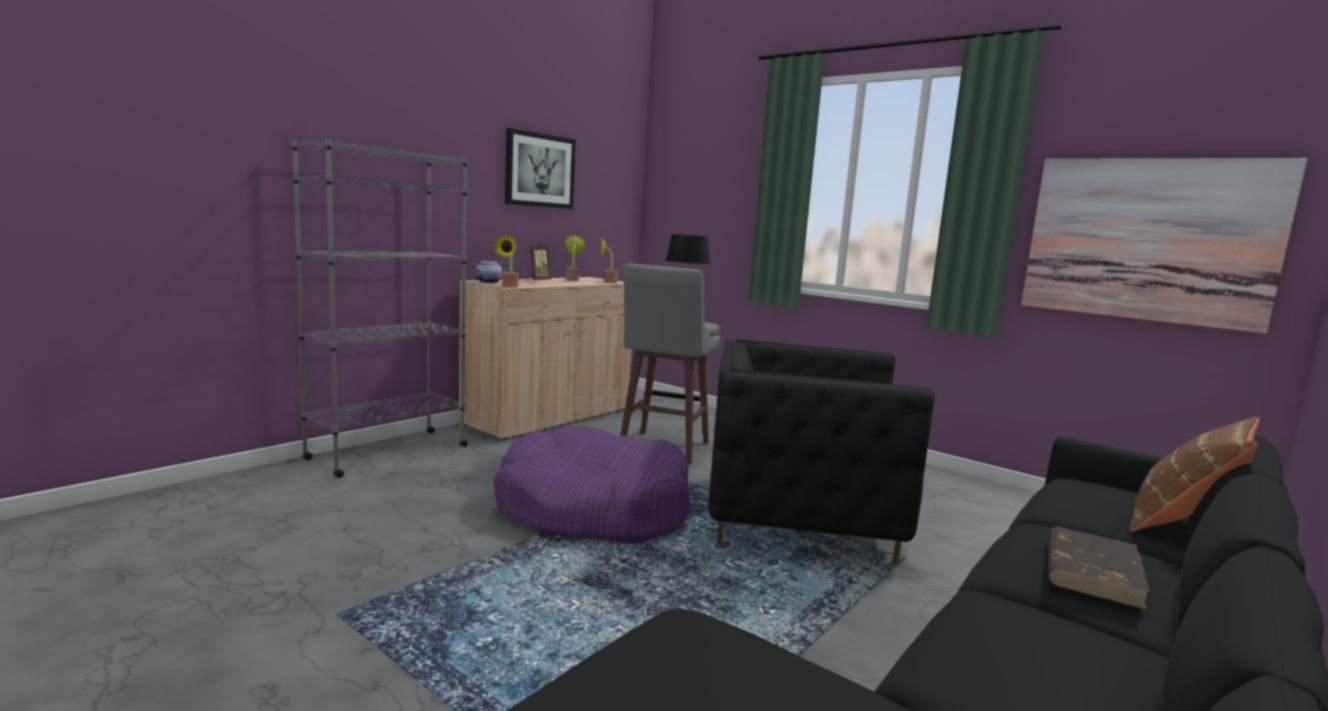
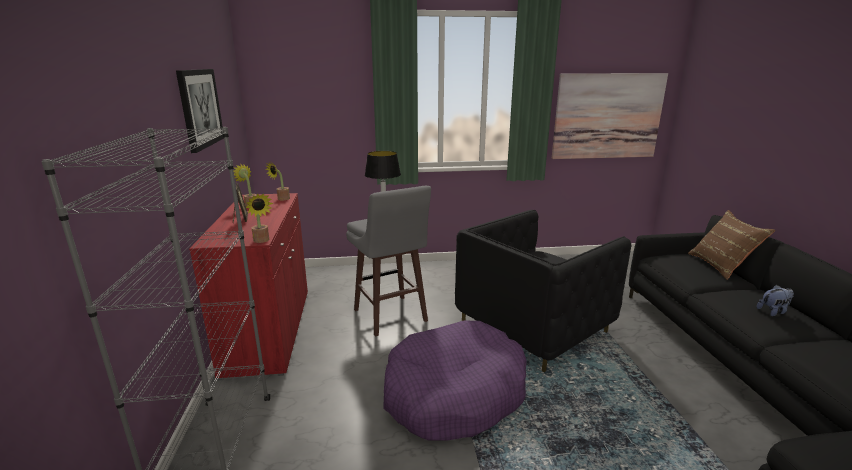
camera: 45 degrees left, 10 degrees up
(488, 282) = (221, 240): teapot -> none
(548, 417) = (269, 330): beige cabinet -> red cabinet
(1092, 571) = (773, 311): brown book -> plush toy

